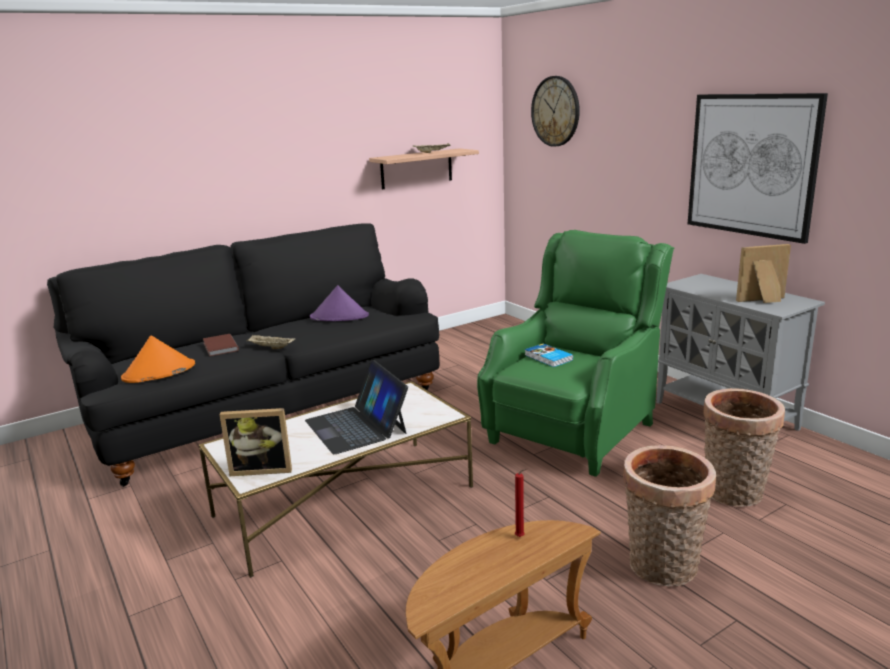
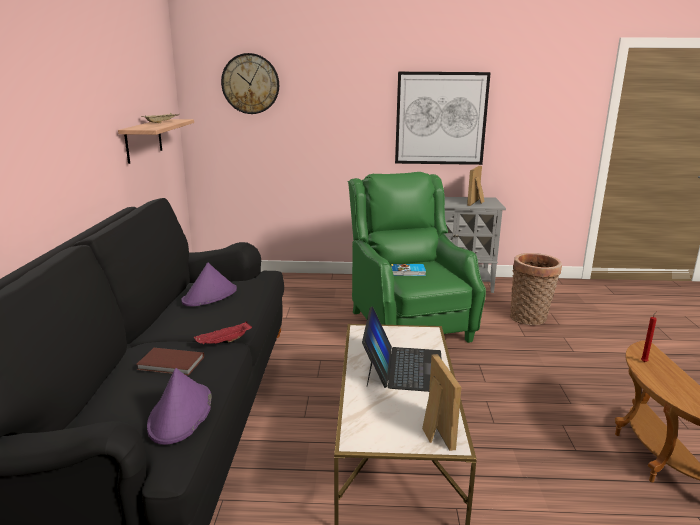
camera: 55 degrees left, 0 degrees up
(159, 372) = (181, 414): orange hat -> purple hat
(262, 469) = (434, 431): picture frame -> picture frame turned 45 degrees counterclockwise
(270, 348) = (224, 342): beige tray -> red tray
(356, 426) = (403, 367): laptop -> laptop turned 90 degrees counterclockwise
(661, 569) = (584, 366): basket -> none

